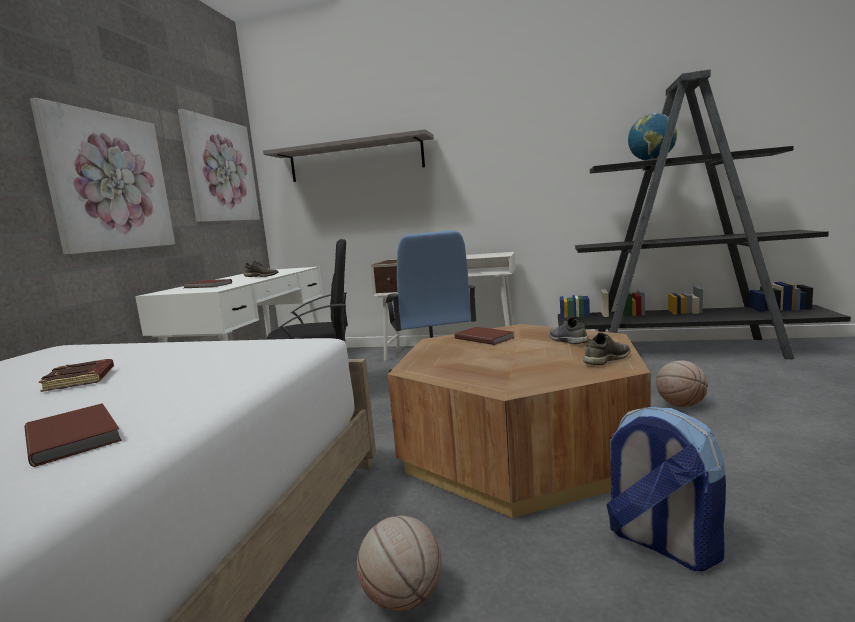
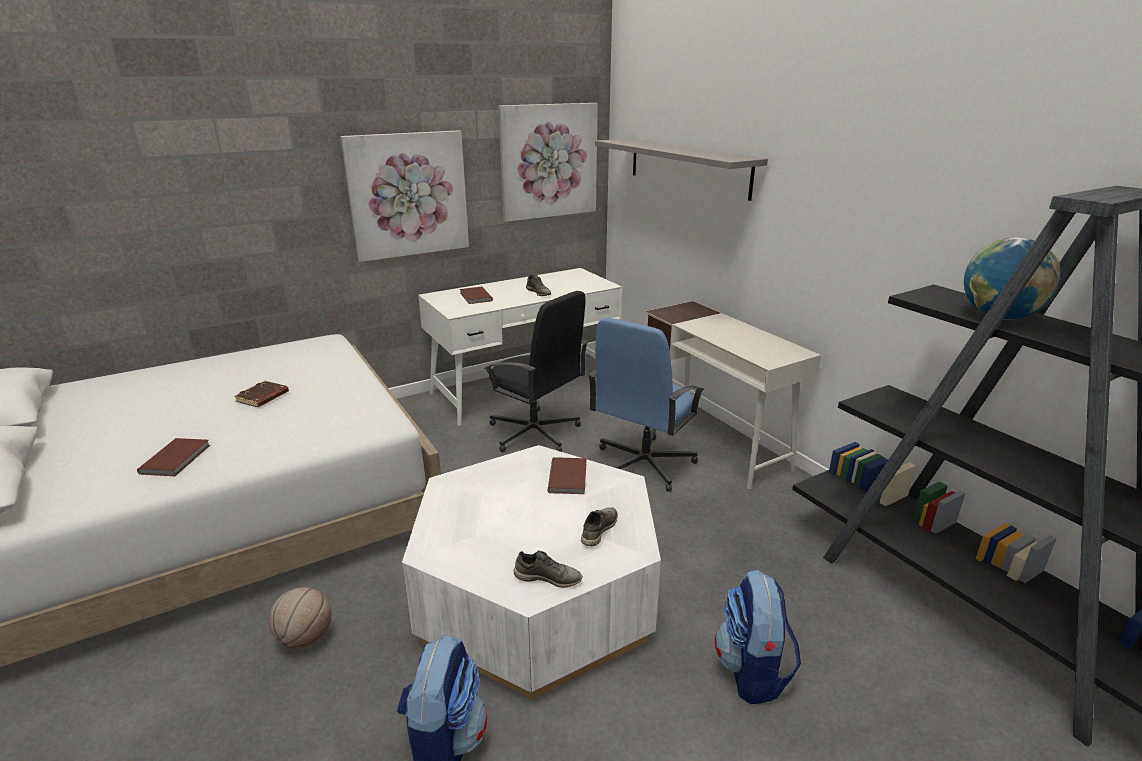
camera: 45 degrees right, 15 degrees up
(520, 448) = (537, 597): brown coffee table -> white coffee table
(681, 405) = (752, 672): basketball -> backpack

